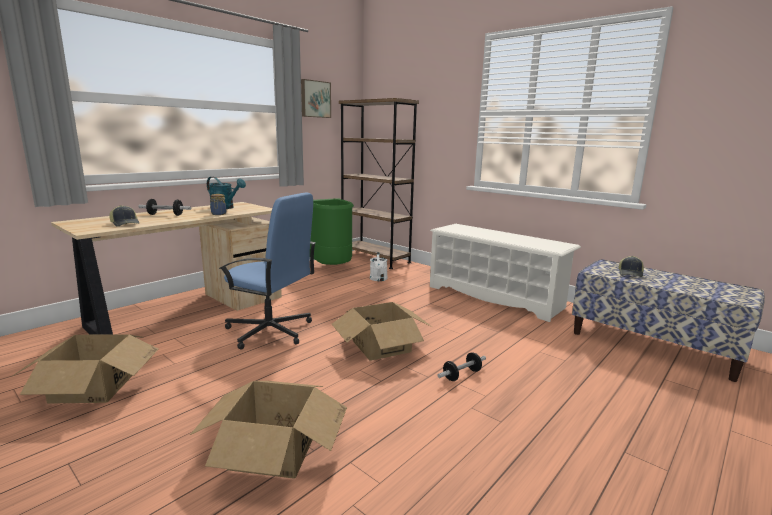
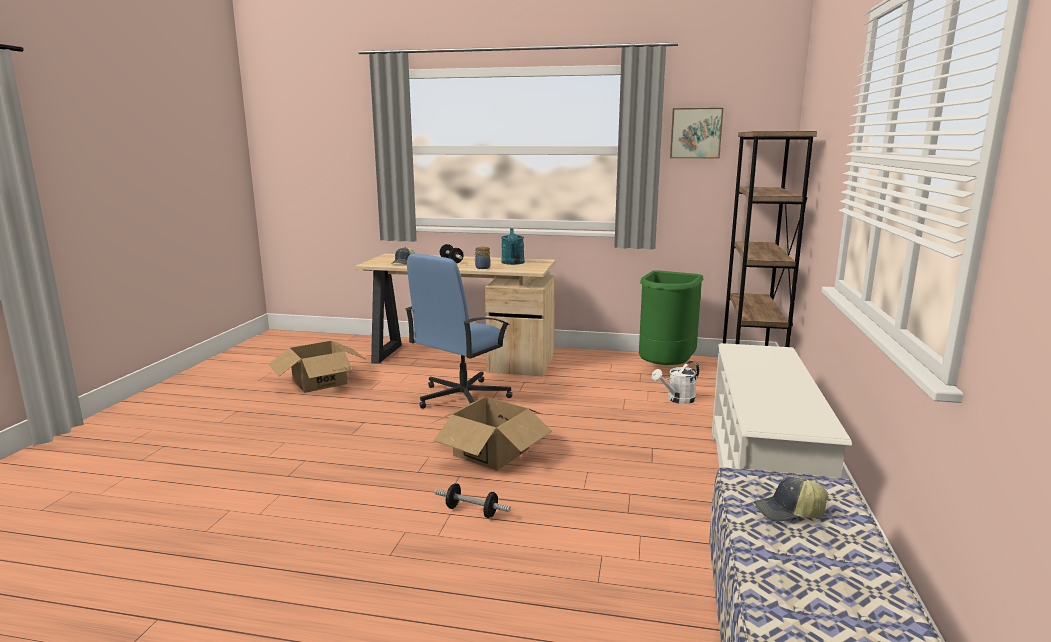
camera: 60 degrees right, 0 degrees up
(270, 331) = (462, 398): blue office chair -> blue office chair turned 45 degrees clockwise
(274, 449) = (281, 461): cardboard box -> none

